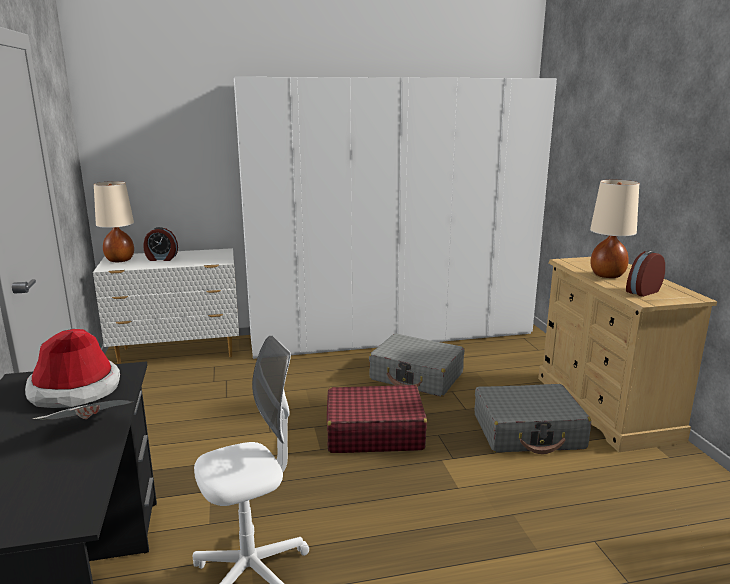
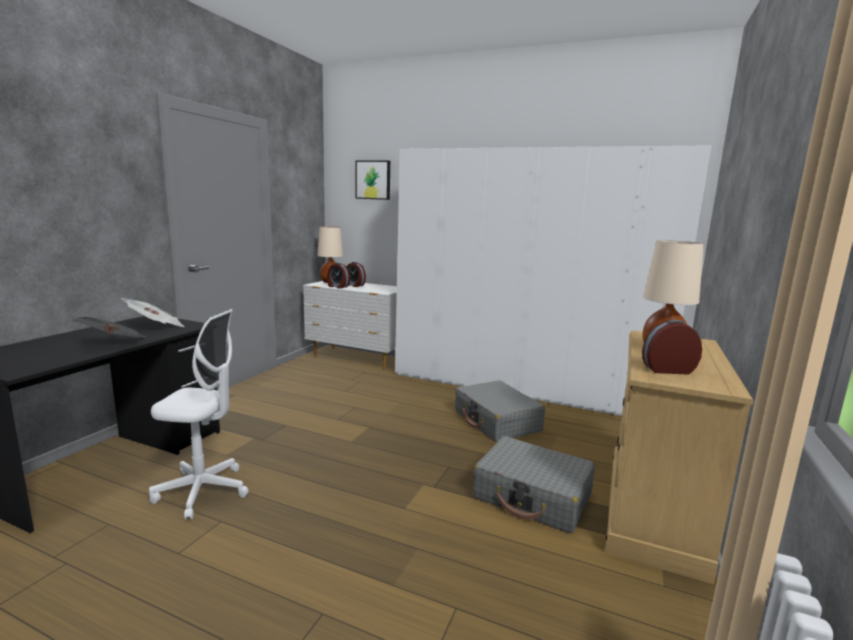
camera: 35 degrees right, 5 degrees down
(75, 390) = (156, 327): hat -> newspaper
(147, 265) = (337, 286): none -> alarm clock
(160, 112) = (373, 180): none -> picture
(374, 432) = (403, 445): red suitcase -> none

